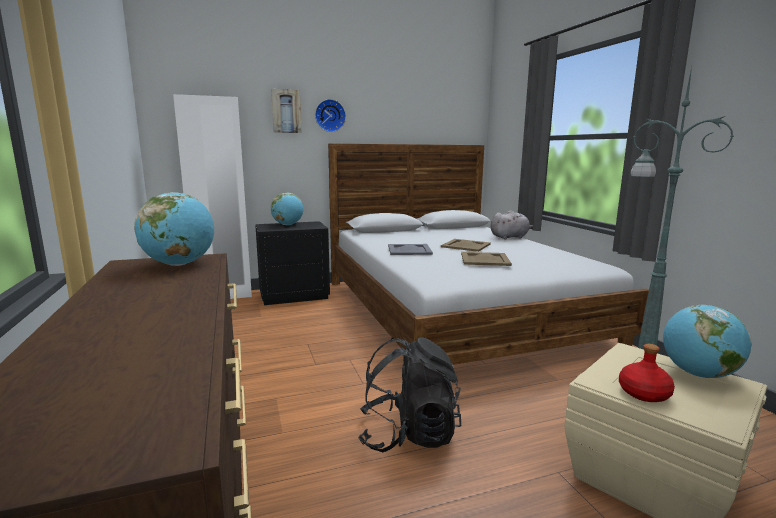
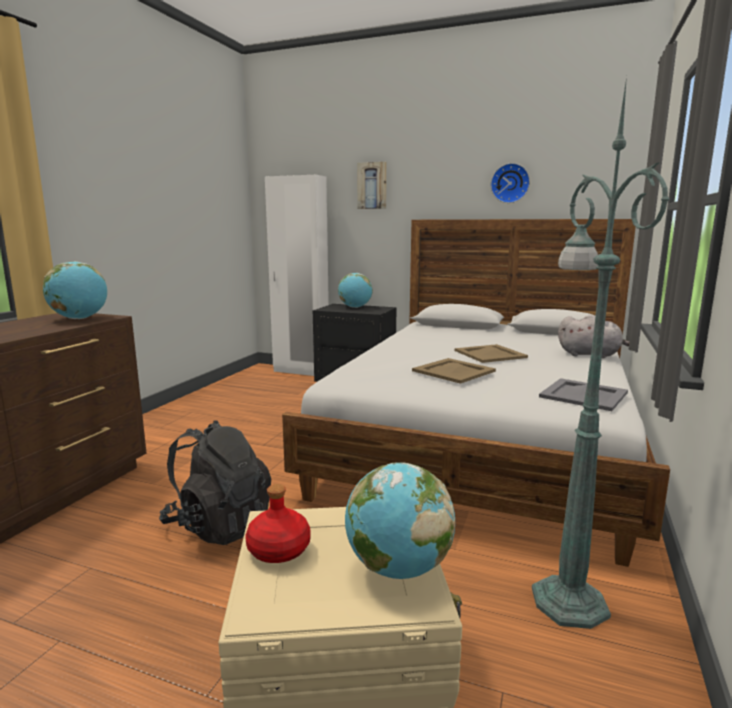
camera: 40 degrees right, 0 degrees up
(330, 115) = (418, 188): wall clock -> wall clock (510, 183)
(409, 250) = (410, 348): grey tray -> grey tray (584, 395)

